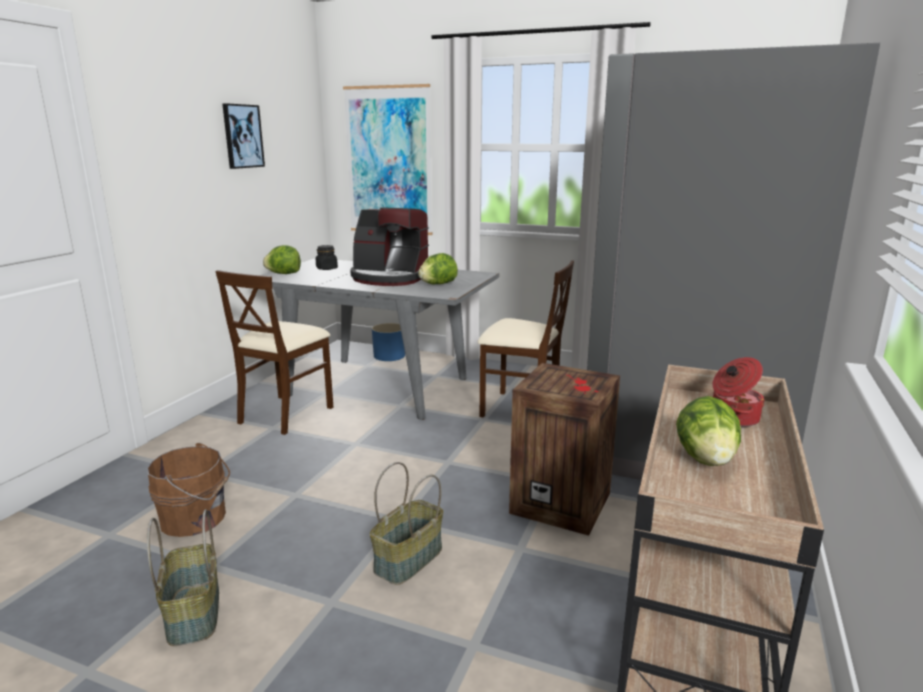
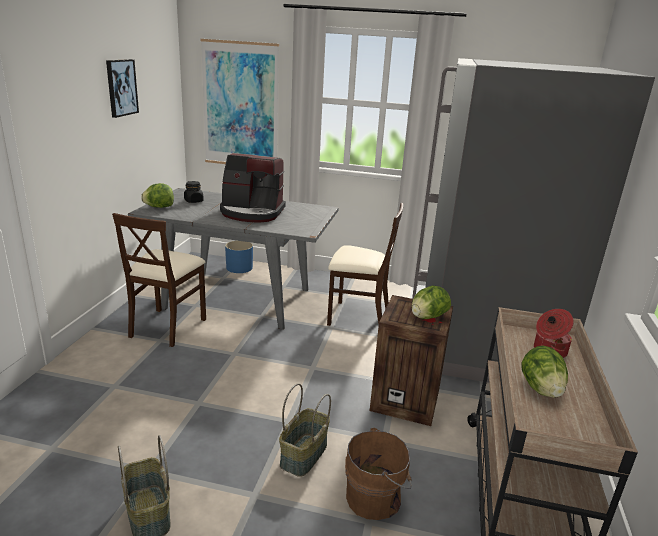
camera: 10 degrees left, 5 degrees up
(196, 519) = (122, 429): brown bucket -> brown bucket (376, 497)
(438, 284) = (294, 220): lettuce -> lettuce (427, 317)

